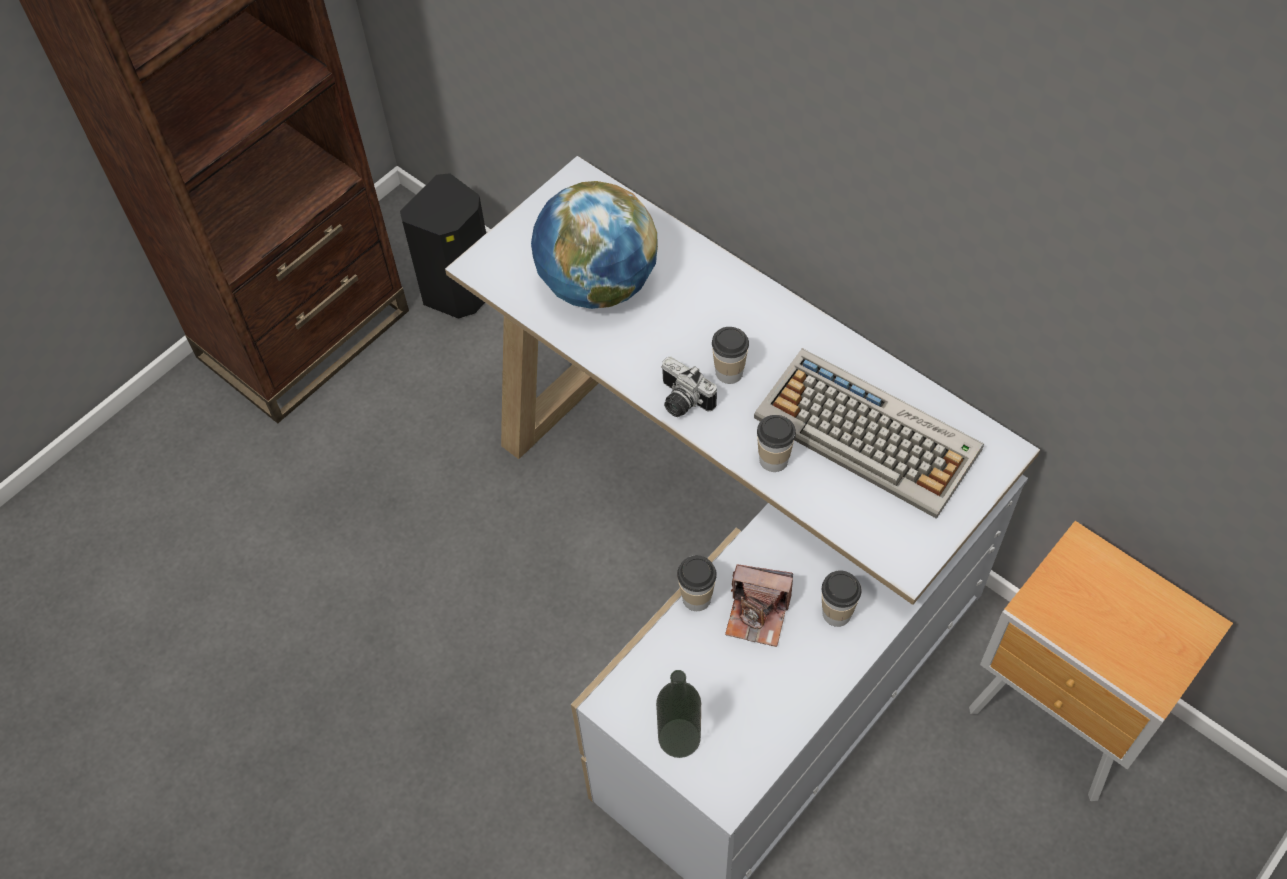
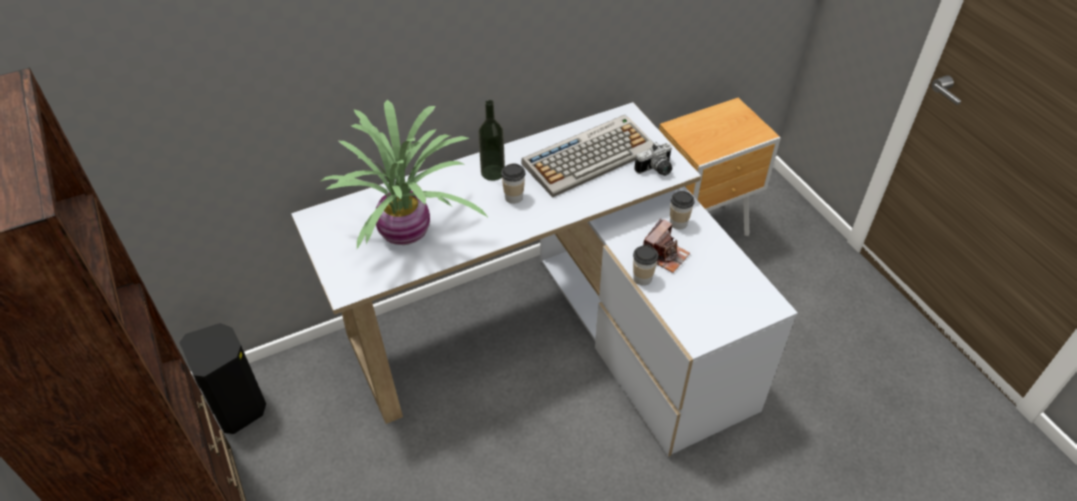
camera: 70 degrees left, 10 degrees down
(597, 285) = (407, 235): globe -> potted plant
(679, 738) = (730, 315): bottle -> bottle (493, 172)
(681, 401) = (521, 224): camera -> camera (656, 170)
(773, 460) = (585, 198): cup -> none

